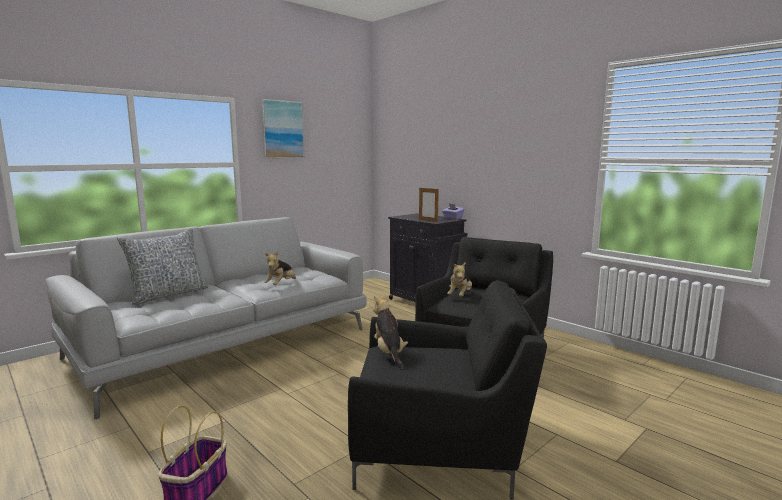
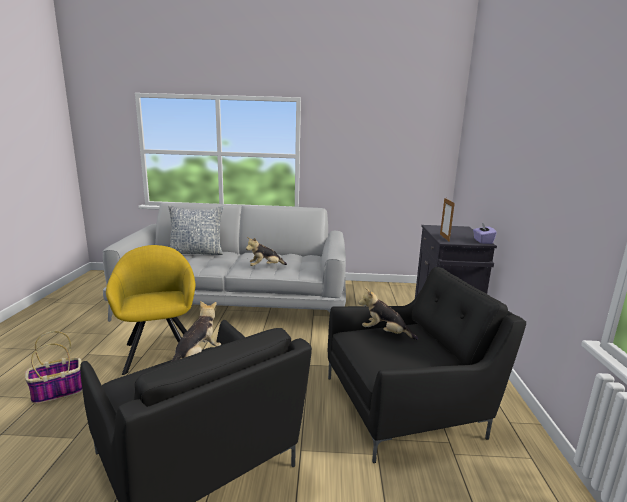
camera: 45 degrees right, 5 degrees up
(234, 408) = (159, 350): none -> yellow armchair
(282, 129) = (346, 125): picture -> none
(460, 296) = (385, 333): plush toy -> plush toy turned 45 degrees clockwise

